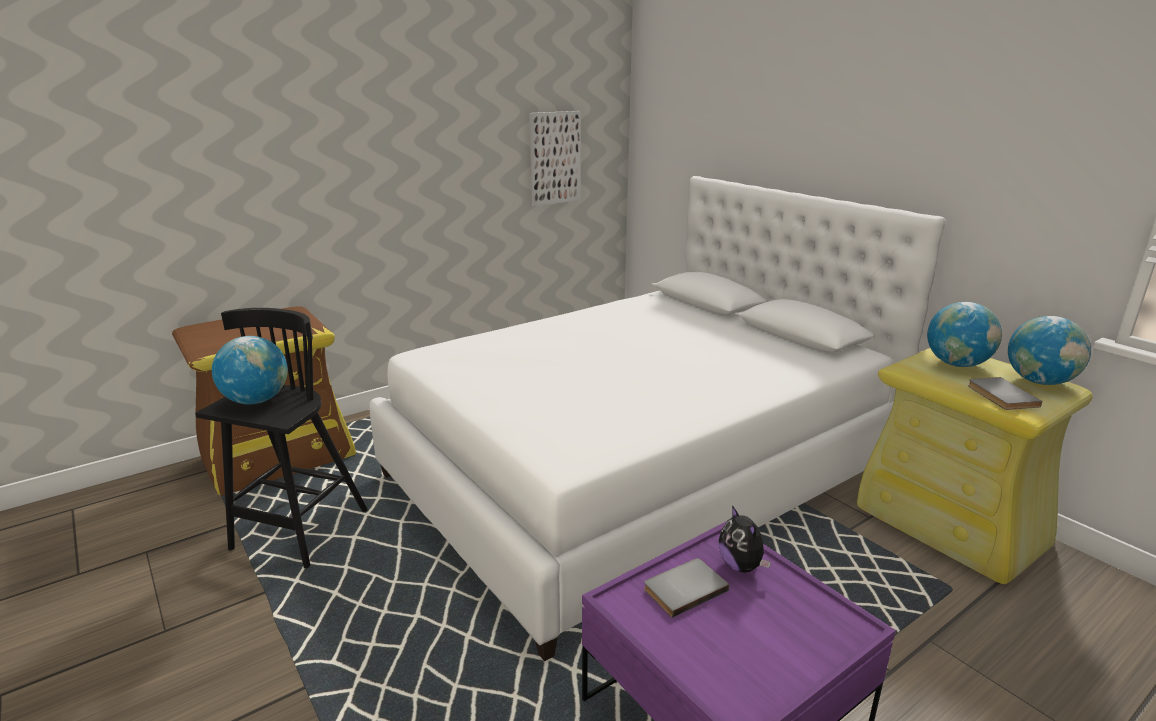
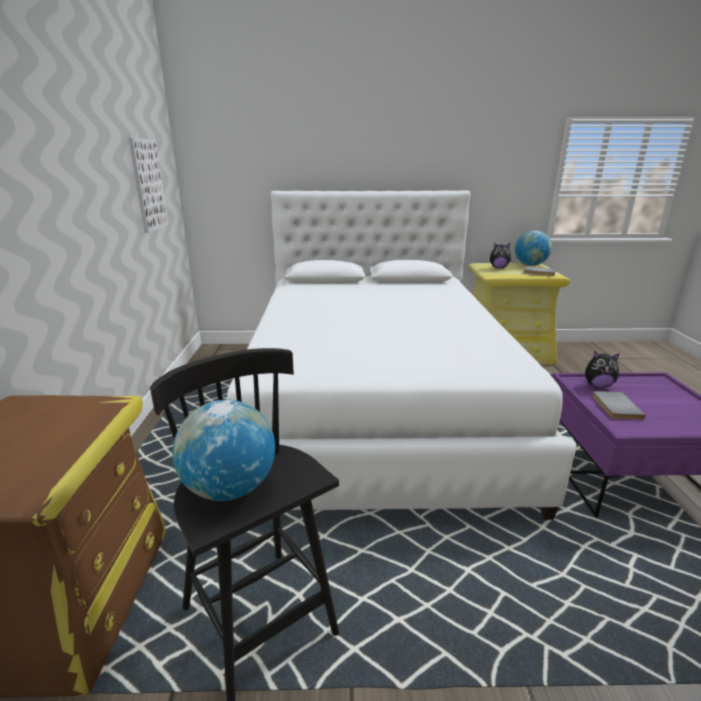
camera: 55 degrees left, 0 degrees up
(957, 364) = (498, 267): globe -> plush toy

